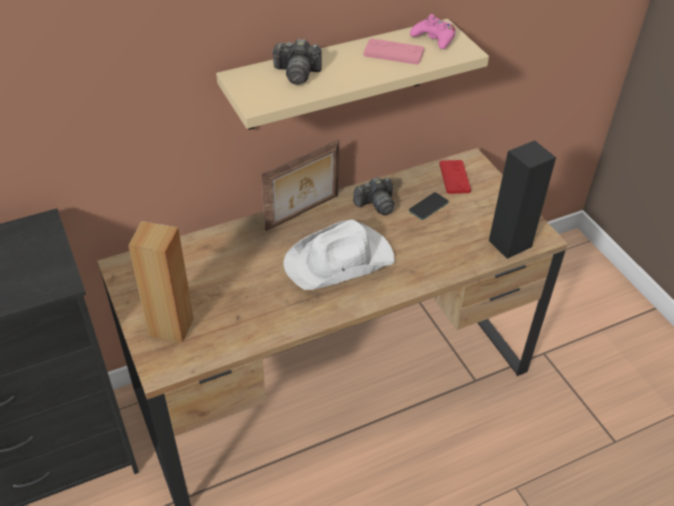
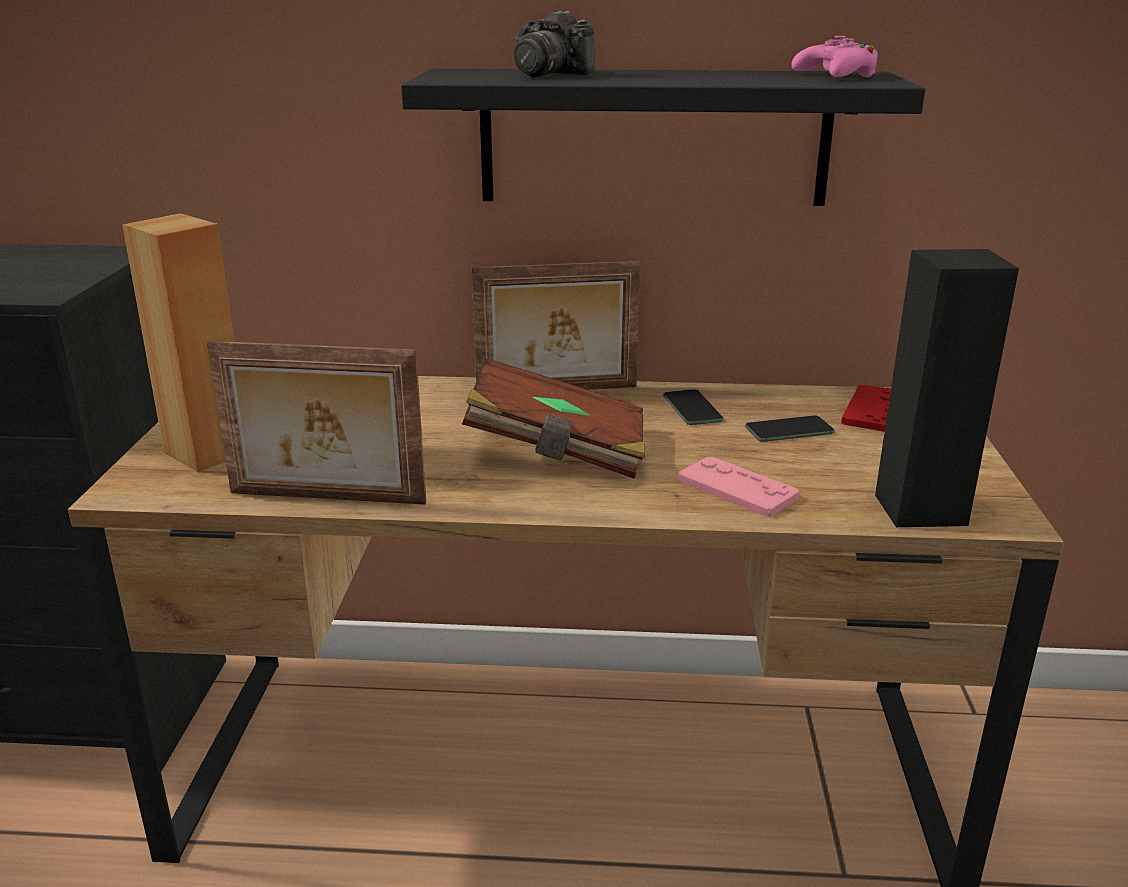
camera: 30 degrees right, 20 degrees down
(264, 336) = (326, 499): none -> picture frame
(336, 75) = (654, 138): beige shelf -> black shelf
(340, 261) = (557, 452): white hat -> brown book
(376, 204) = (692, 408): camera -> phone
(393, 53) = (740, 76): pink game controller -> pink game controller (737, 488)

